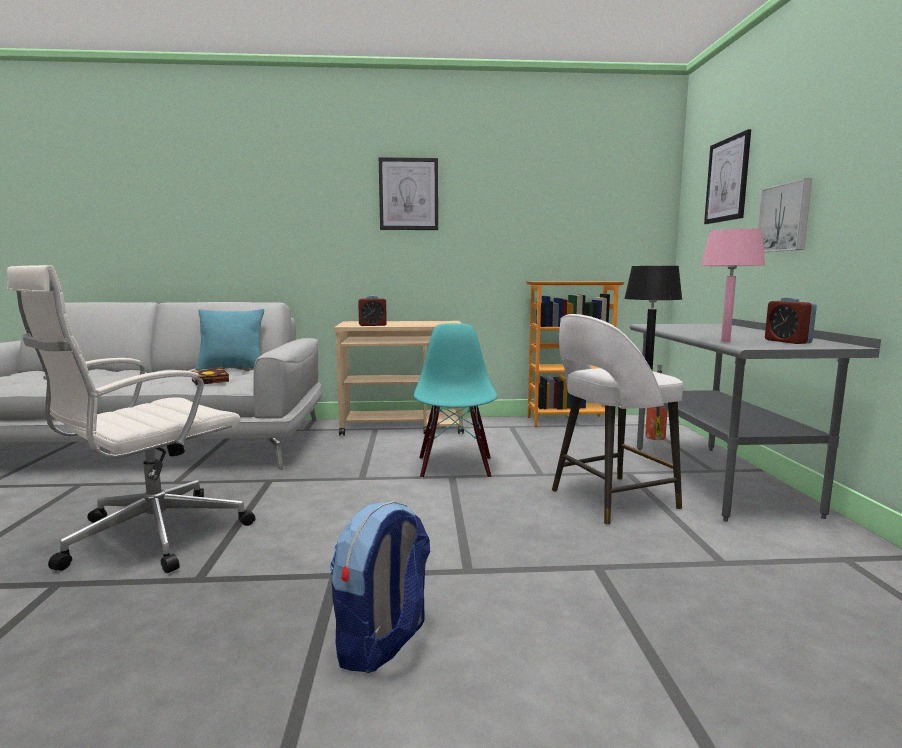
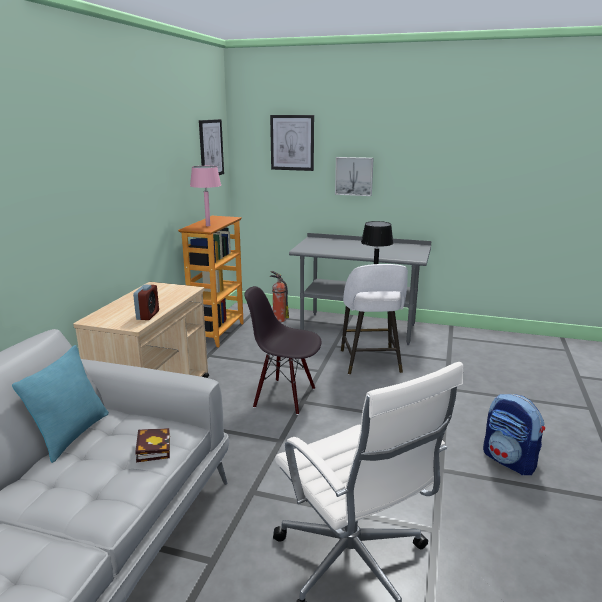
camera: 70 degrees left, 10 degrees up
(408, 194) = (100, 162): picture -> picture (211, 148)
(455, 467) = (285, 397): turquoise chair -> black chair
(725, 341) = (397, 257): pink table lamp -> pink table lamp (208, 225)
(787, 341) = (402, 249): alarm clock -> none

